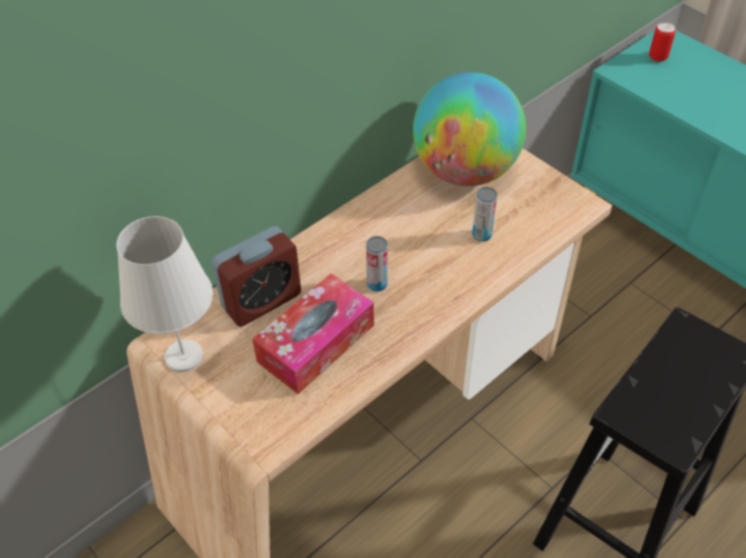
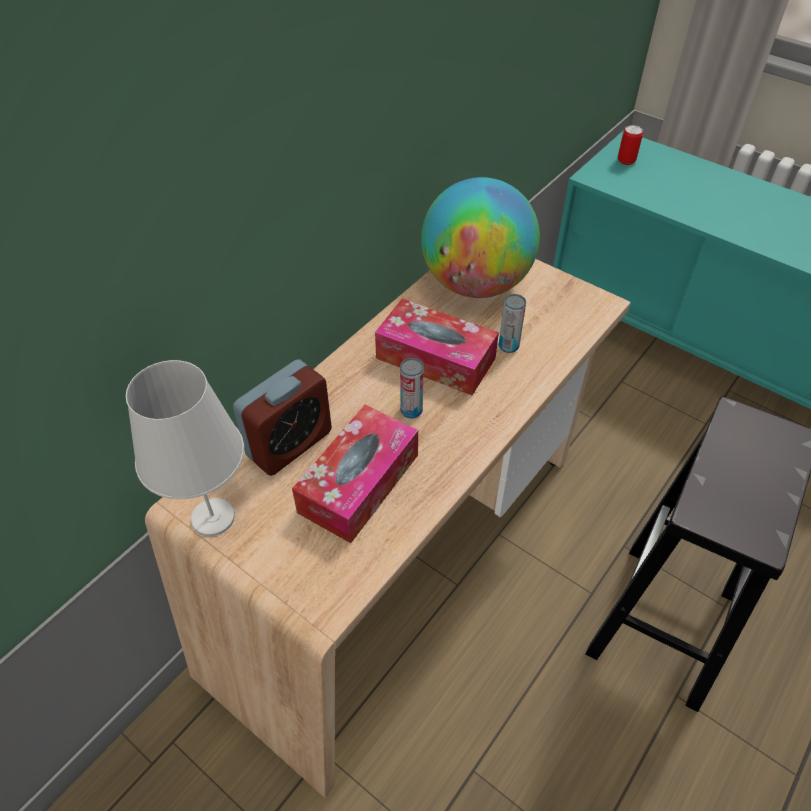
camera: 10 degrees left, 0 degrees up
(410, 238) = (435, 358): none -> tissue box

